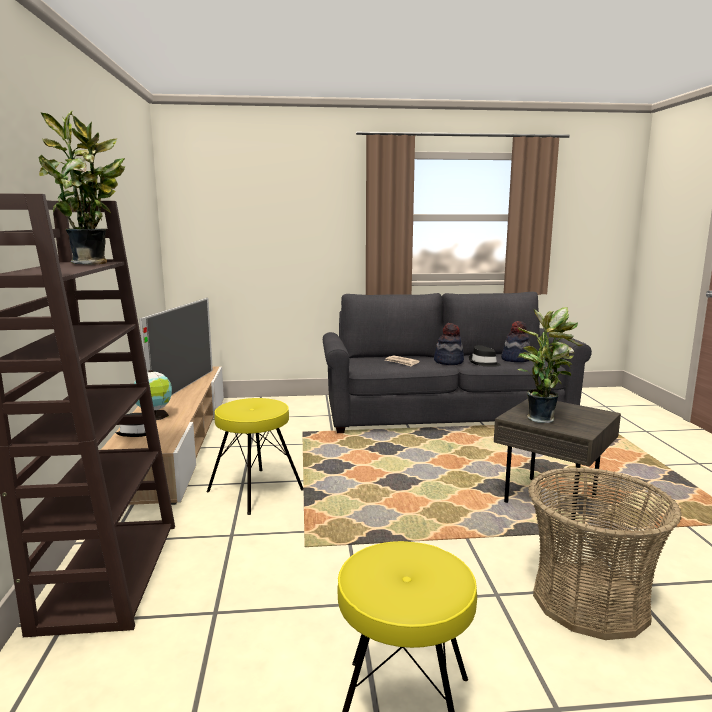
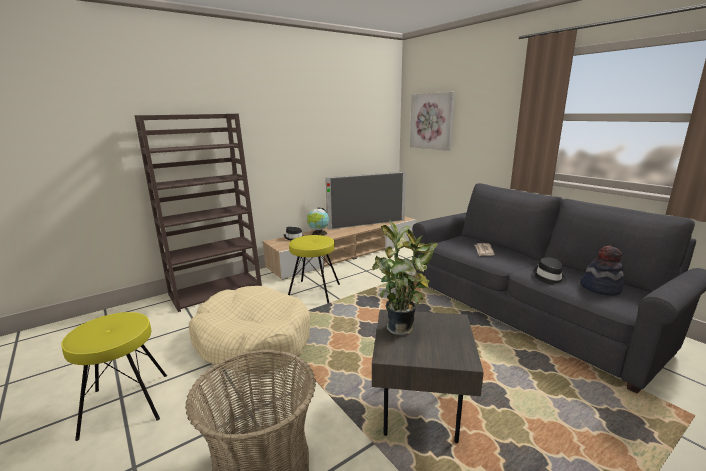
camera: 60 degrees right, 5 degrees up
(94, 263) = (222, 145): potted plant -> none
(227, 224) = (432, 121): none -> picture
(337, 564) = (253, 341): none -> beige dog bed
(448, 361) = (522, 264): hat -> none

